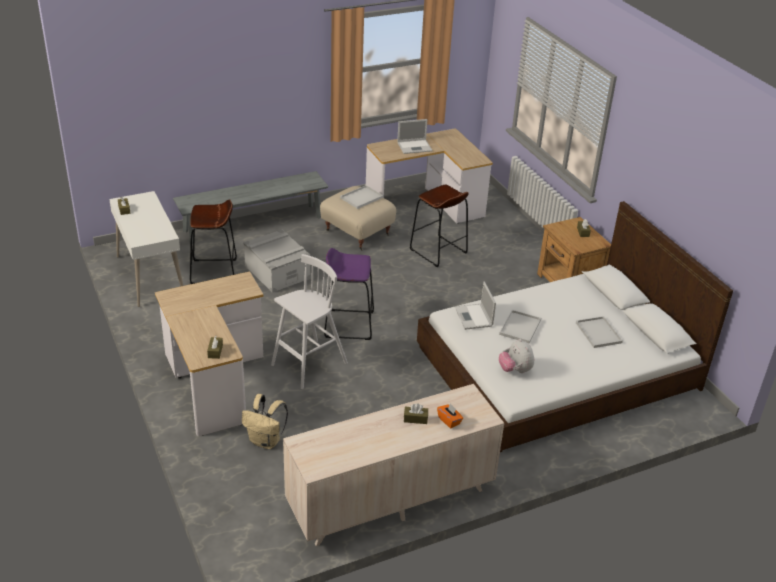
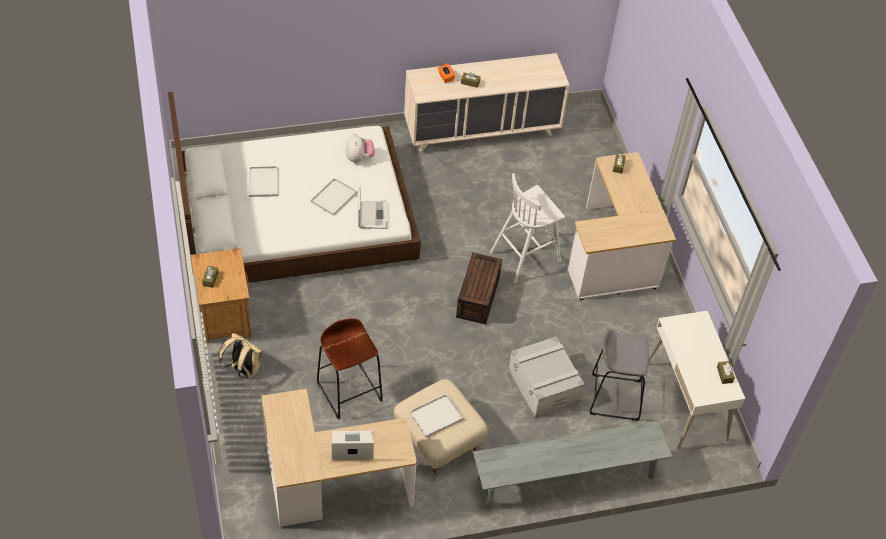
camera: 170 degrees left, 15 degrees up
(214, 272) = (614, 397): brown stool -> grey stool
(266, 441) = (570, 189): beige backpack -> beige backpack (244, 369)
(349, 324) = (478, 298): purple stool -> brown storage box

